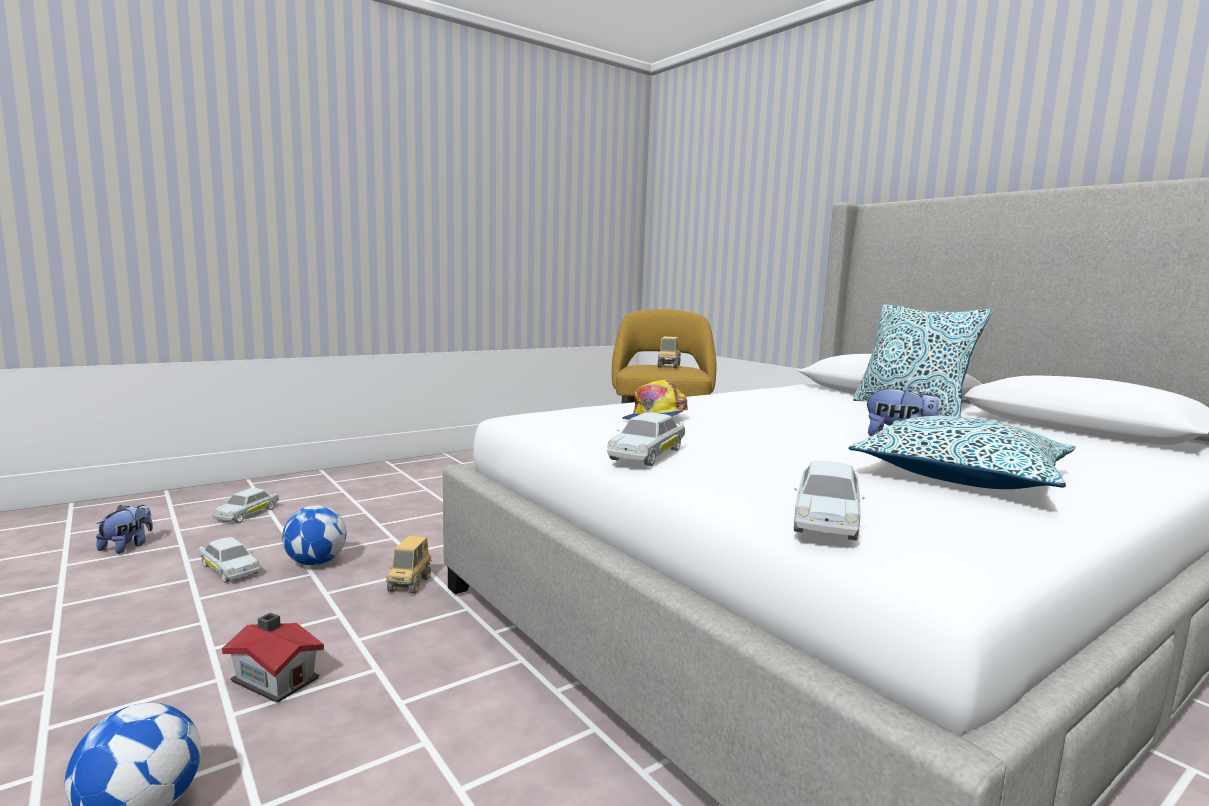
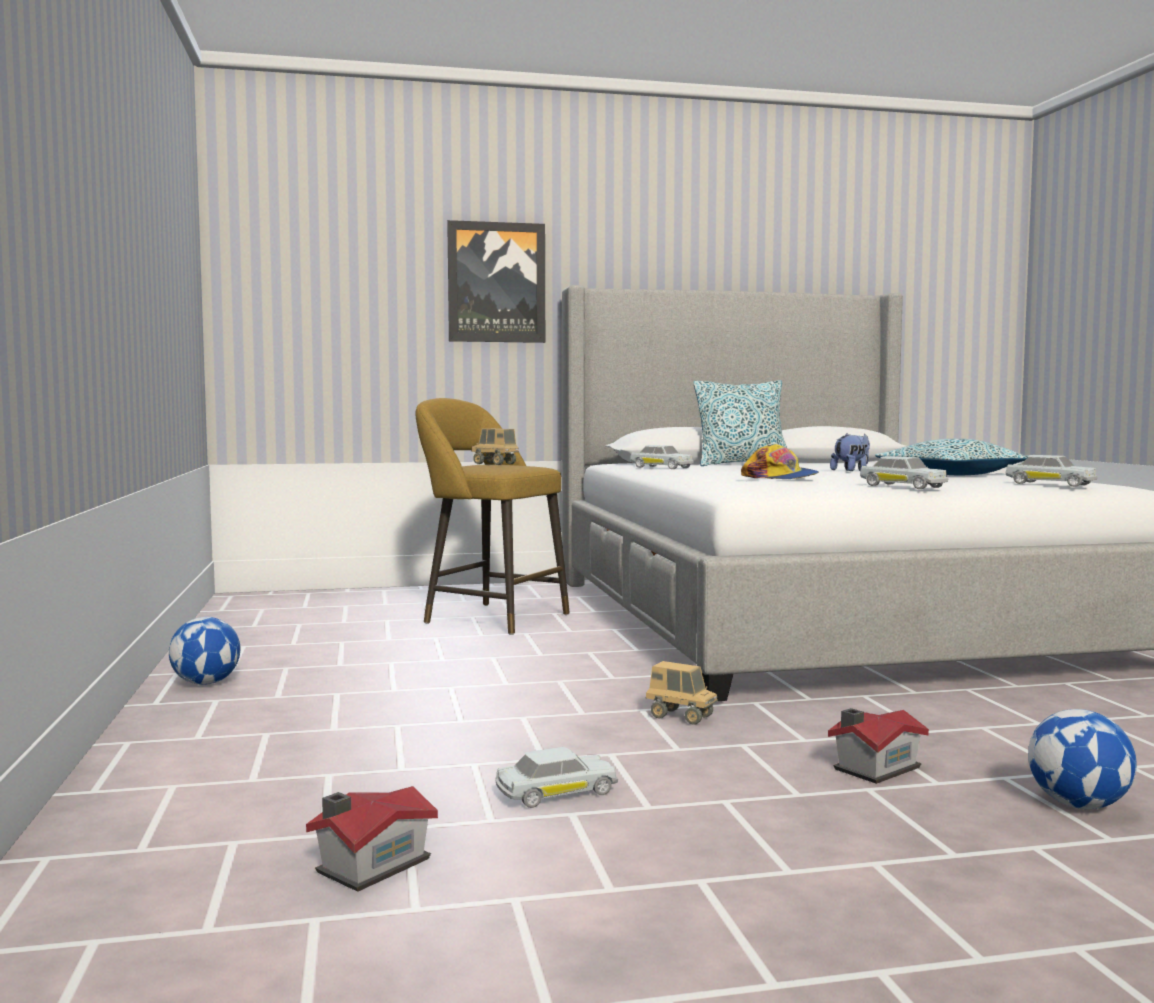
camera: 65 degrees left, 5 degrees down
(127, 546) = (369, 865): plush toy -> toy house
(247, 514) = (298, 789): white toy car -> white toy car (661, 467)
(315, 562) = (575, 752): football -> football (205, 683)
(807, 206) = (496, 282): none -> picture

